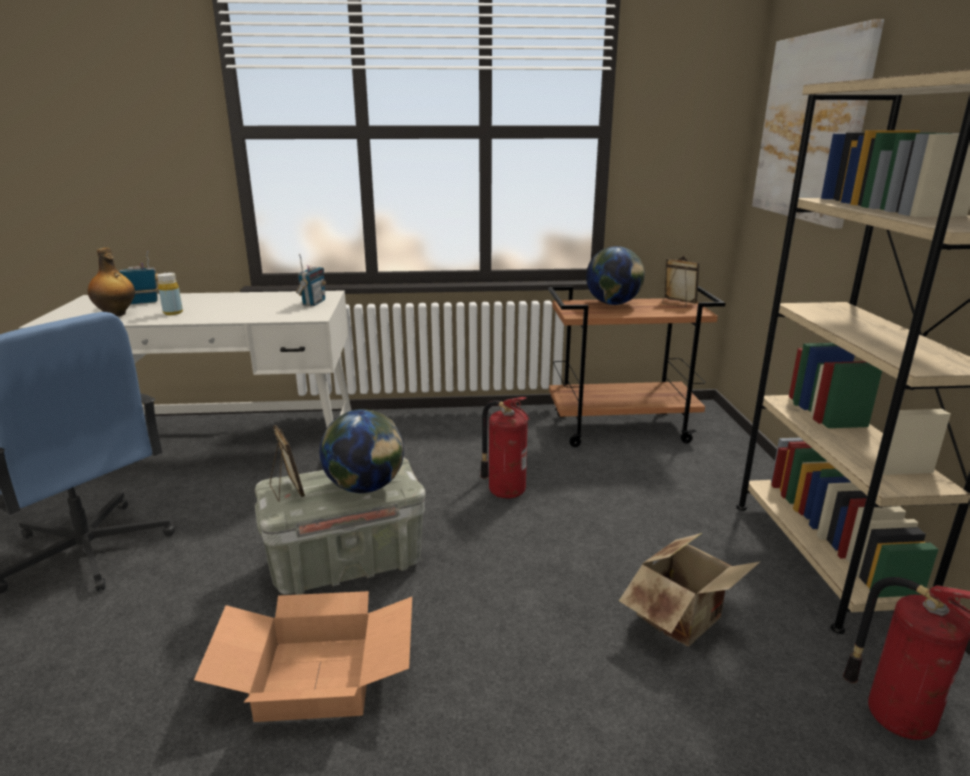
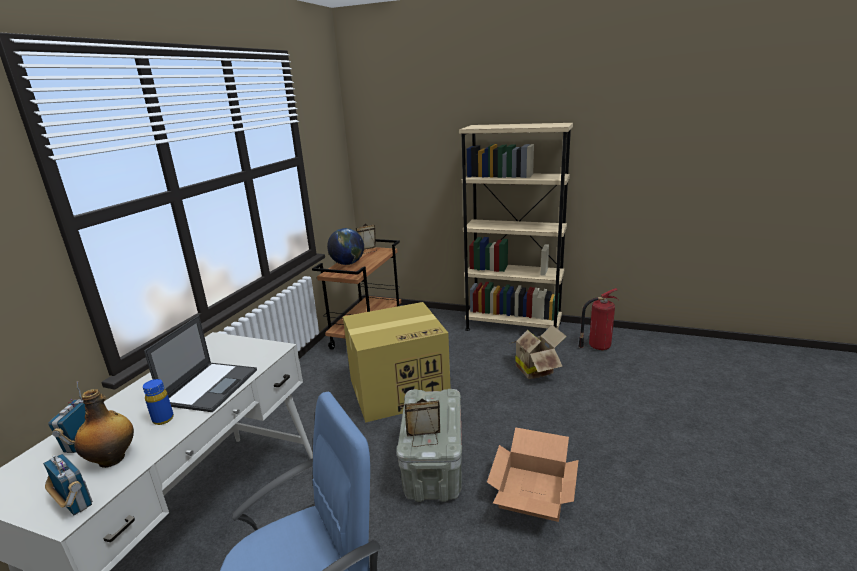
camera: 65 degrees left, 0 degrees up
(173, 313) = (163, 419): yellow bottle -> blue bottle
(230, 313) = (211, 386): none -> laptop
(313, 303) = (234, 346): radio -> radio (75, 503)
(365, 487) = (441, 408): globe -> none
(505, 490) = (400, 390): fire extinguisher -> cardboard box
(811, 128) = (407, 144): picture -> none

